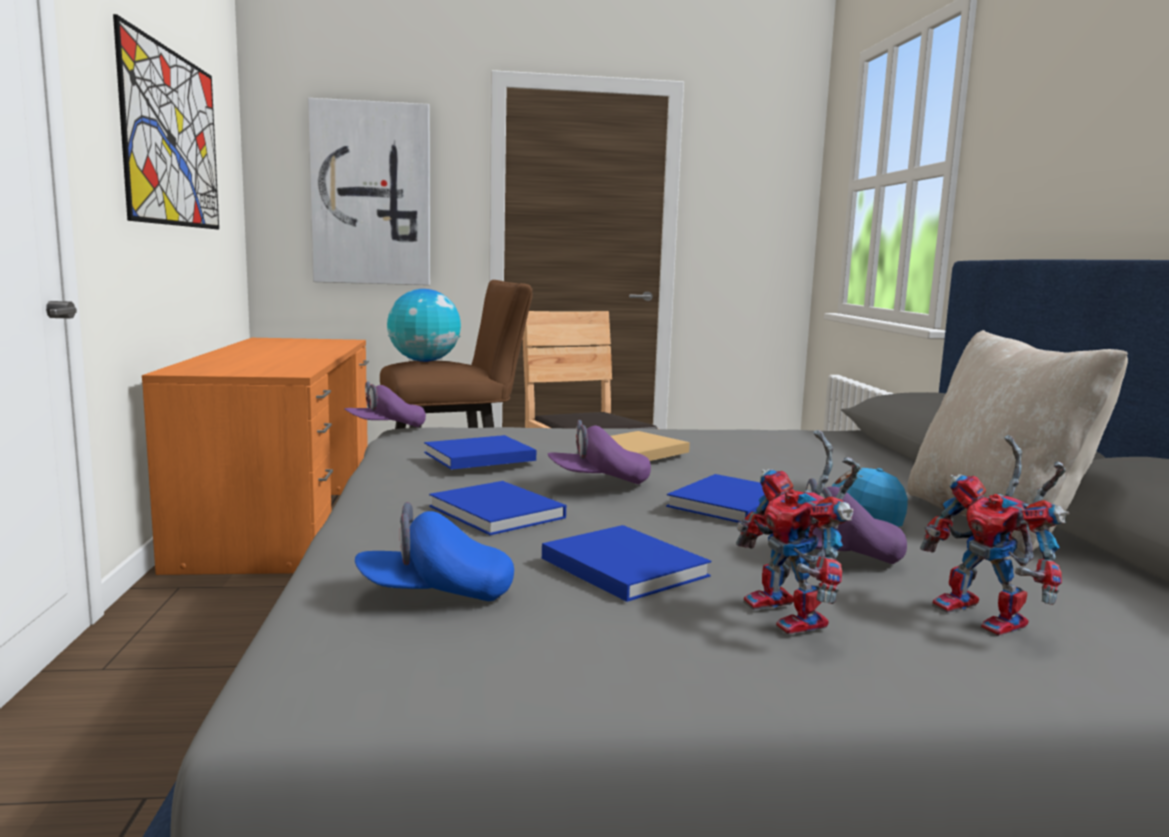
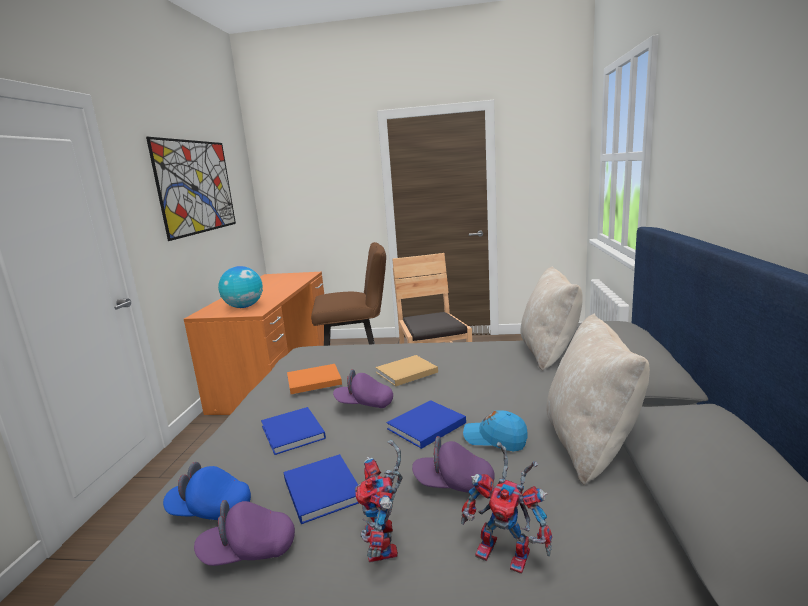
camera: 15 degrees right, 5 degrees up
(371, 194) = (318, 190): picture -> none
(386, 428) = (290, 349): purple cap -> purple cap (249, 551)
(424, 361) = (333, 294): globe -> globe (244, 307)
(476, 457) = (312, 381): blue book -> orange book
(840, 441) = (549, 353): none -> beige pillow
(990, 619) = (509, 553): toy robot -> toy robot turned 45 degrees counterclockwise

